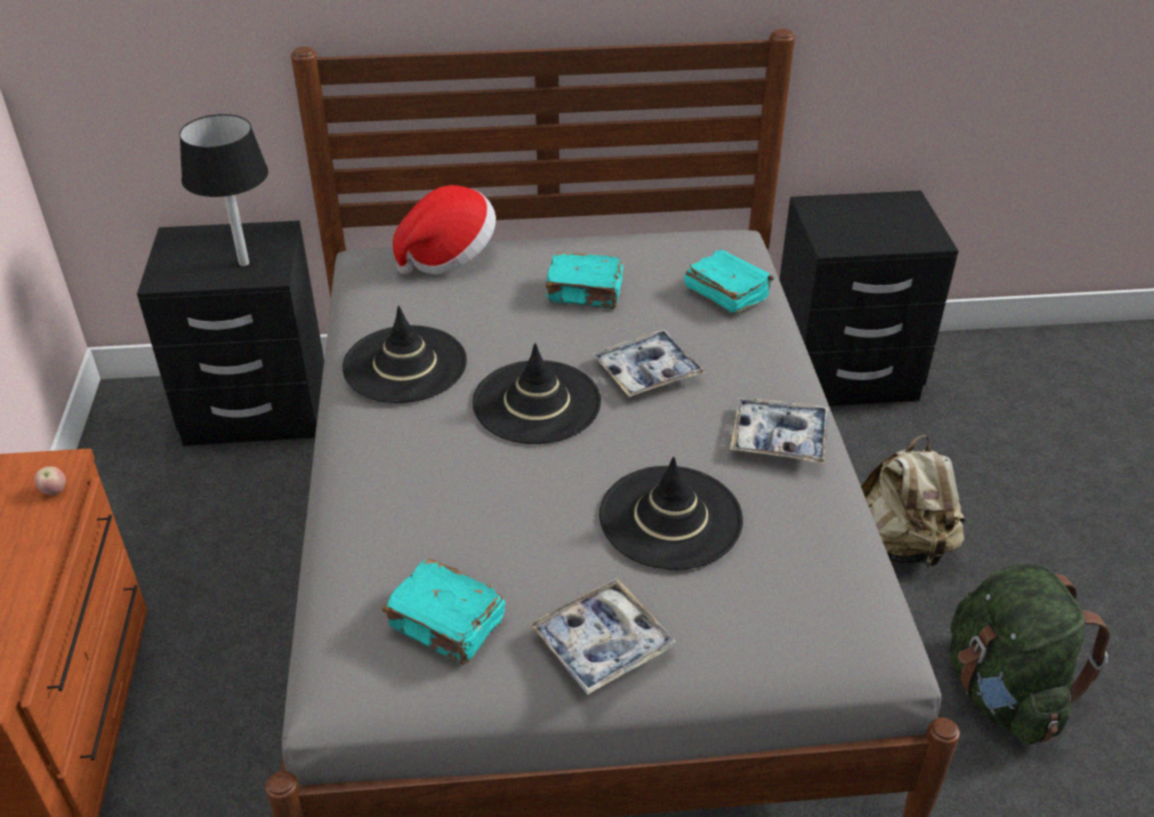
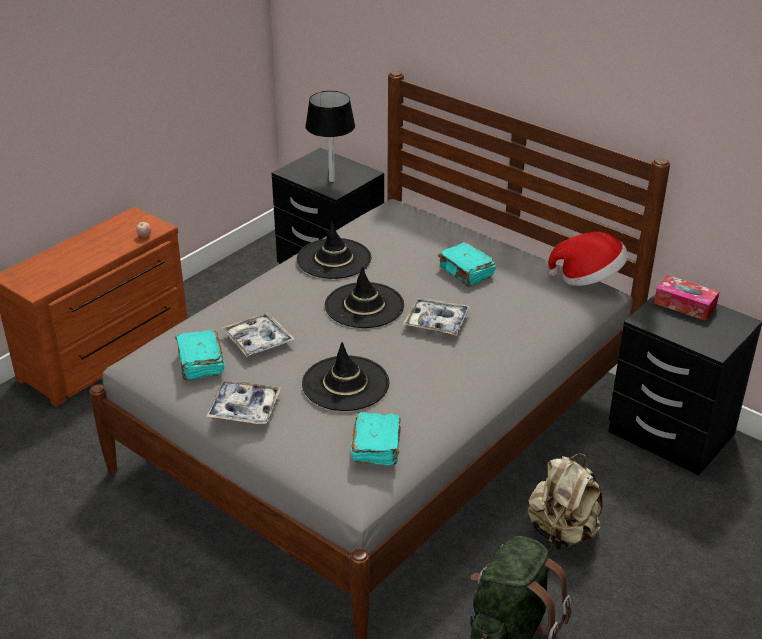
camera: 45 degrees right, 5 degrees down
(448, 256) = (429, 223): hat -> hat (588, 278)
(726, 293) = (540, 311): turquoise book -> turquoise book (377, 447)
(779, 438) = (451, 386): tray -> tray (258, 340)
(840, 210) = (684, 305): none -> tissue box

